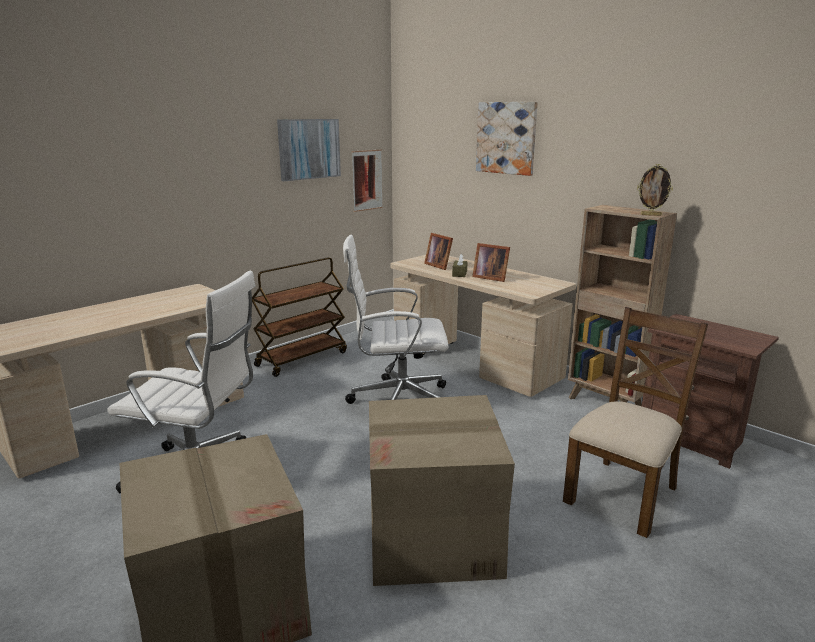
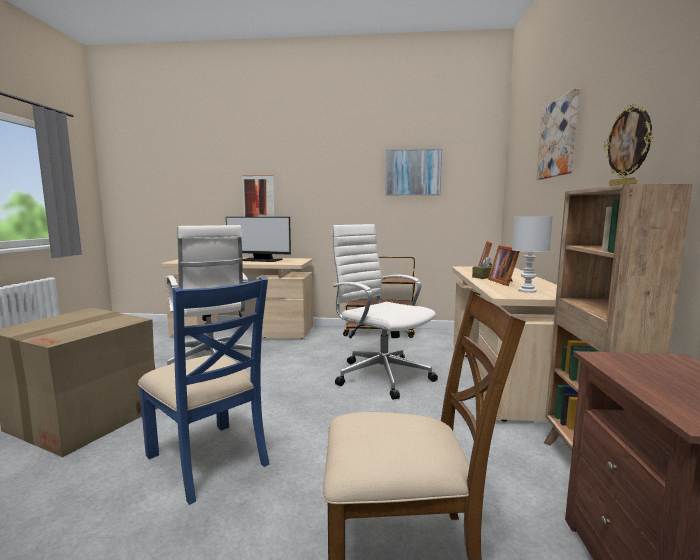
camera: 50 degrees right, 10 degrees down
(144, 305) = (261, 260): none -> monitor
(367, 180) = (471, 201): picture -> picture (258, 199)
(434, 537) = (208, 459): cardboard box -> blue chair
(527, 284) = (526, 291): none -> white table lamp

